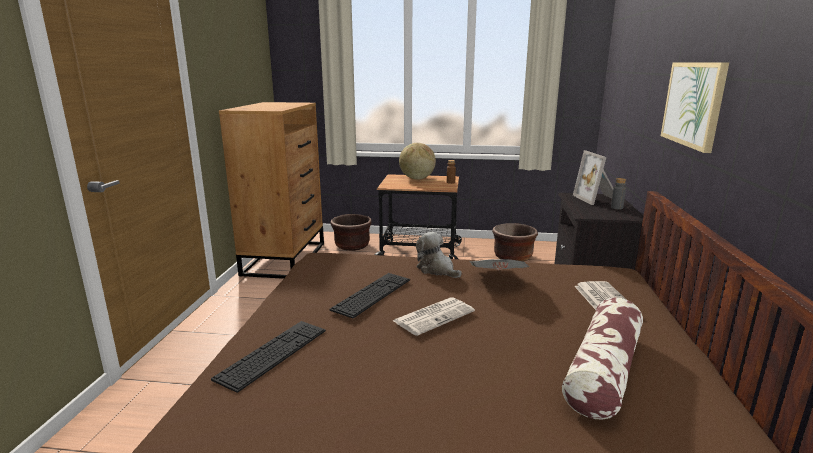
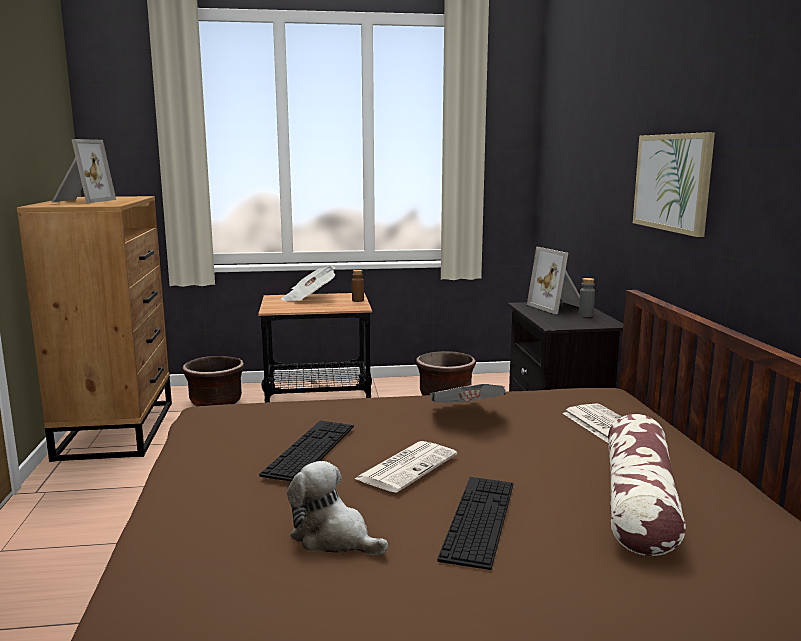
camera: 15 degrees left, 5 degrees down
(263, 106) = (82, 201): none -> picture frame
(273, 353) = (202, 541): keyboard -> keyboard (479, 519)
(417, 179) = (309, 298): globe -> newspaper
(437, 269) = (382, 411): plush toy -> plush toy (334, 538)

